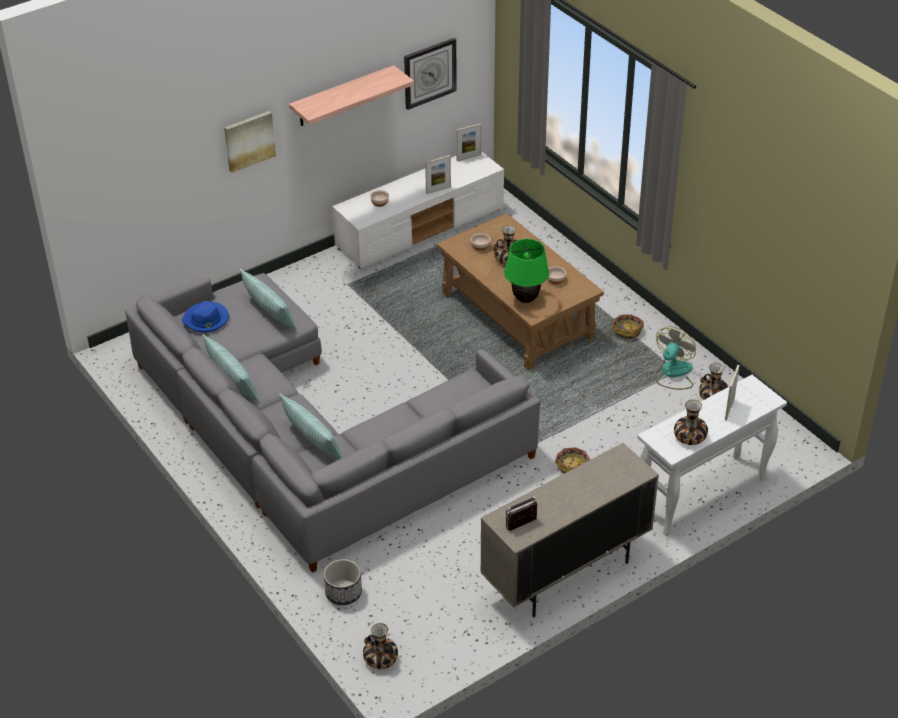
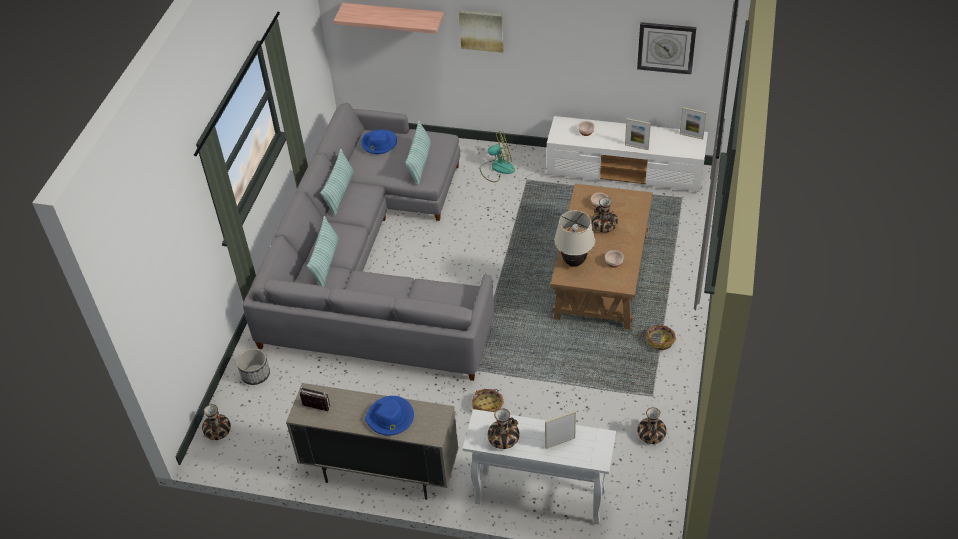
camera: 50 degrees right, 5 degrees up
(342, 96) = (574, 31): shelf -> shelf (394, 17)
(525, 299) = (574, 262): green table lamp -> beige table lamp
(590, 486) = (390, 418): none -> blue hat
(673, 373) = (647, 396): fan -> fan (497, 168)

